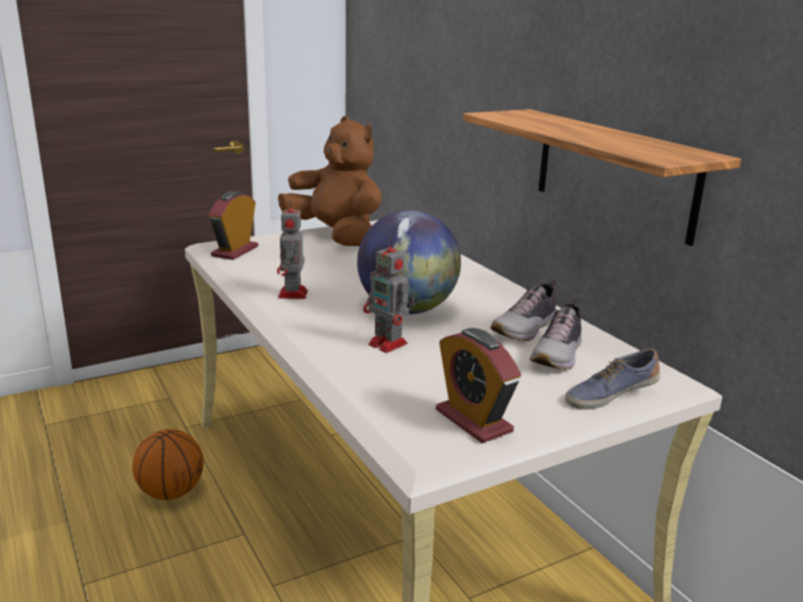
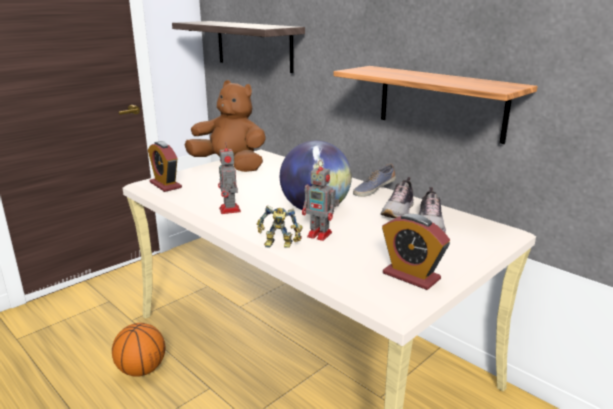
camera: 15 degrees left, 0 degrees up
(235, 251) = (165, 185): alarm clock -> alarm clock turned 45 degrees counterclockwise
(323, 350) = (279, 245): none -> toy robot
(399, 69) = (253, 45): none -> shelf
(610, 395) = (479, 246): shoe -> shoe (373, 190)

